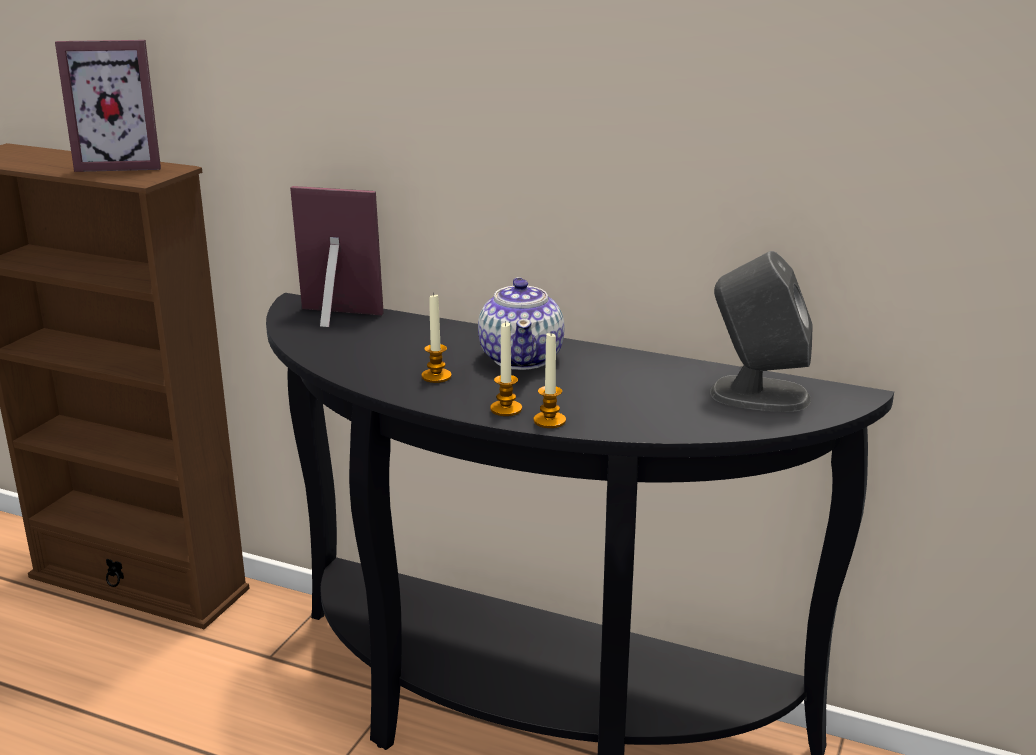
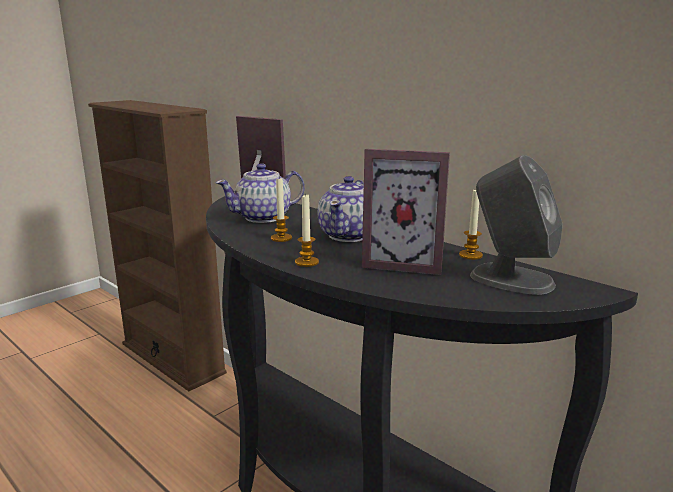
camera: 20 degrees right, 5 degrees down
(122, 165) = (166, 106): picture frame -> picture frame (403, 263)
(375, 343) = (264, 217): none -> teapot
(549, 421) = (330, 273): candle -> candle (470, 255)

